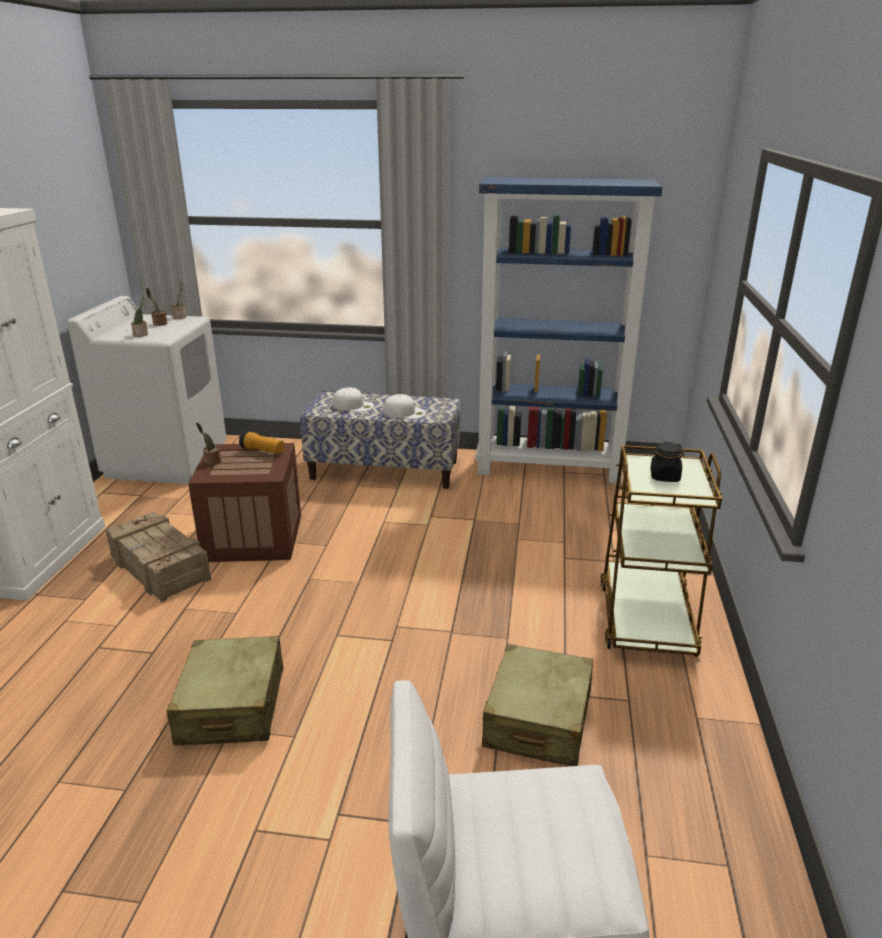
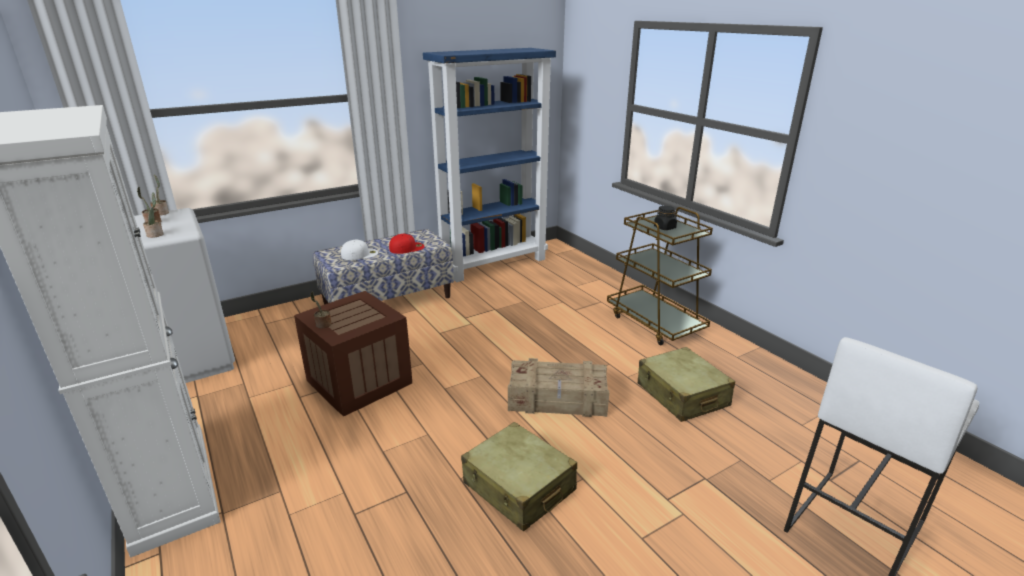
camera: 40 degrees left, 0 degrees up
(159, 568) = (313, 437): crate -> crate (558, 400)
(262, 451) = (351, 304): flashlight -> none
(405, 412) = (407, 248): white cap -> red cap

